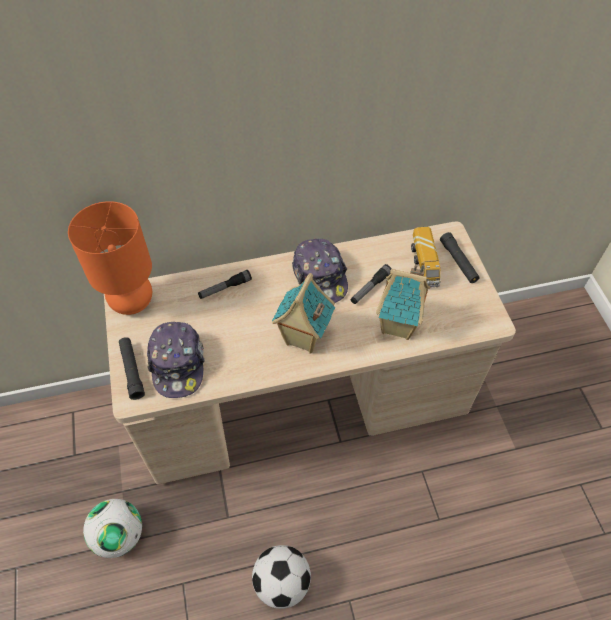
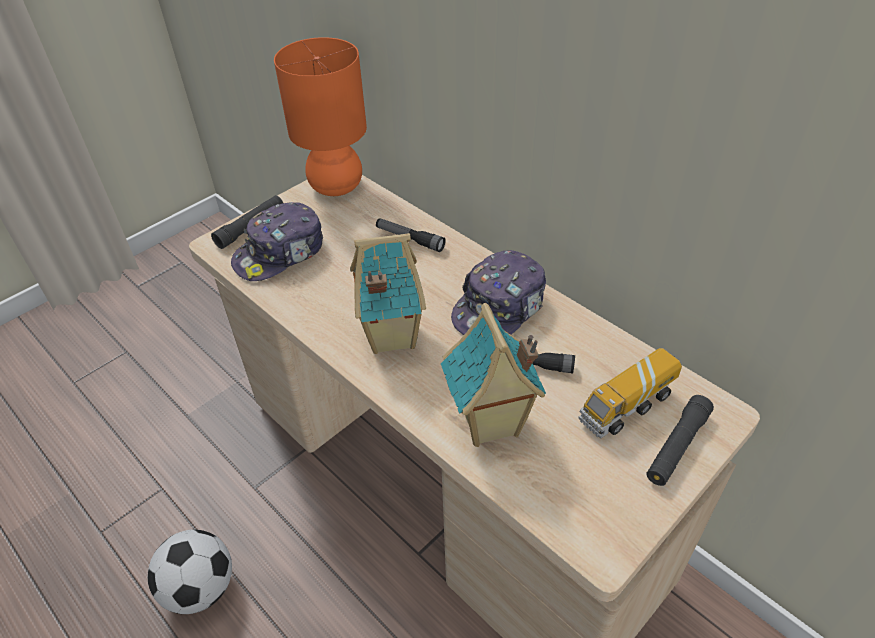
camera: 60 degrees right, 10 degrees down
(119, 535) = (189, 406): football -> none

